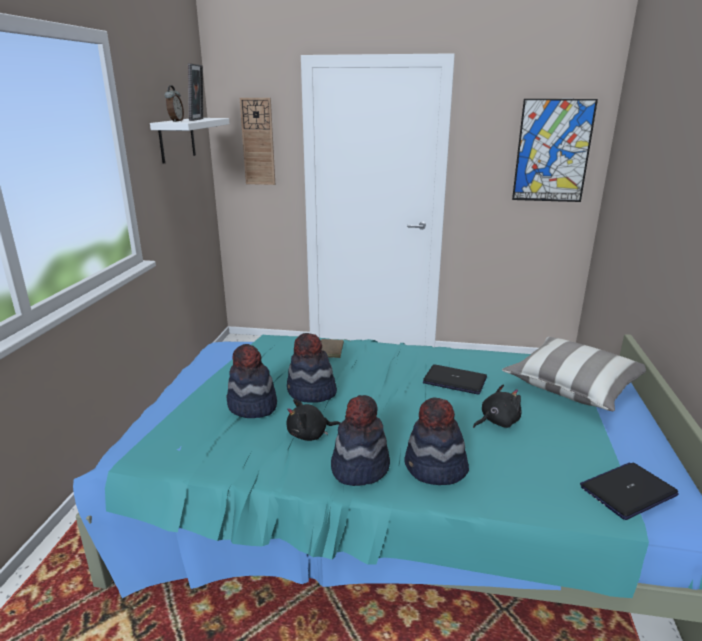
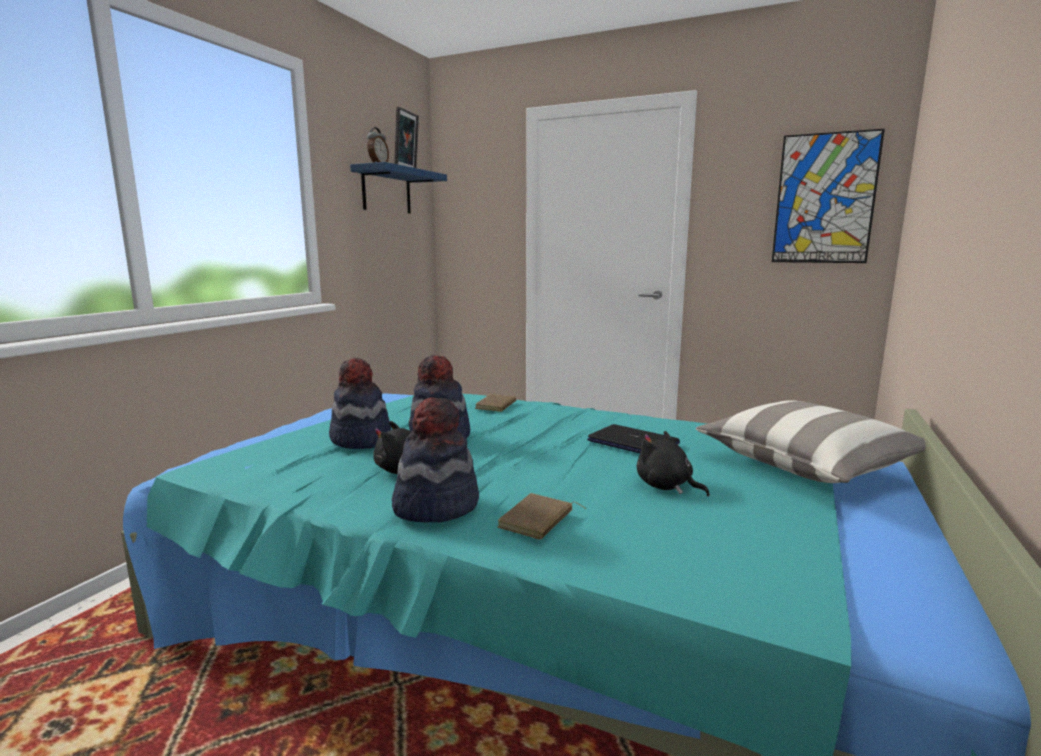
camera: 15 degrees right, 10 degrees down
(177, 139) = (386, 191): white shelf -> blue shelf
(258, 142) = (480, 204): wall clock -> none
(435, 469) = (538, 521): hat -> brown book
(497, 421) = (666, 486): black plush toy -> black plush toy turned 120 degrees counterclockwise
(628, 491) = (839, 588): laptop -> none

